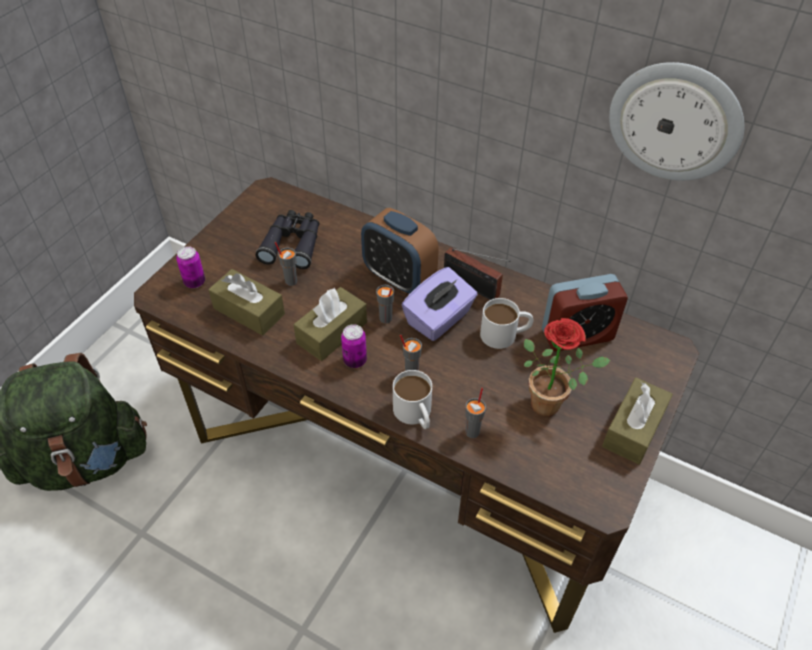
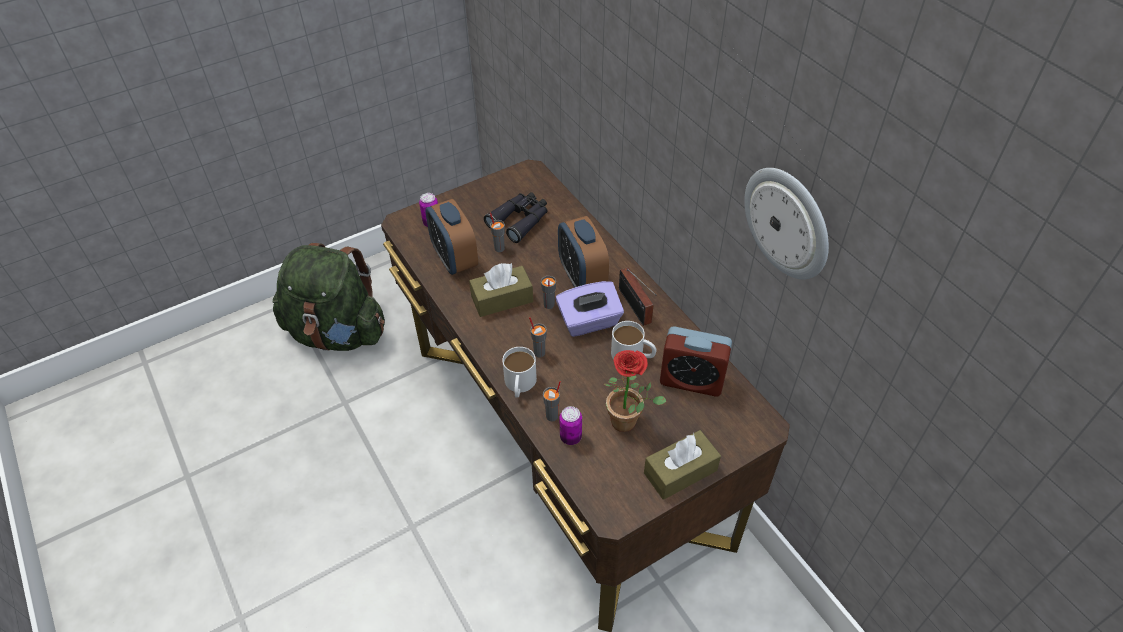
camera: 30 degrees right, 0 degrees up
(249, 311) = (454, 259): brown tissue box -> alarm clock
(355, 360) = (504, 326): can -> can (570, 437)

